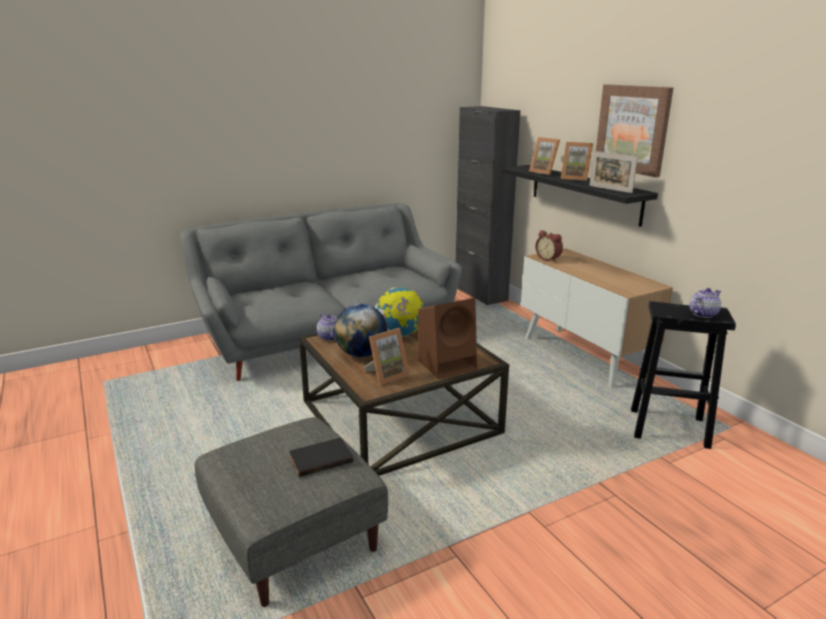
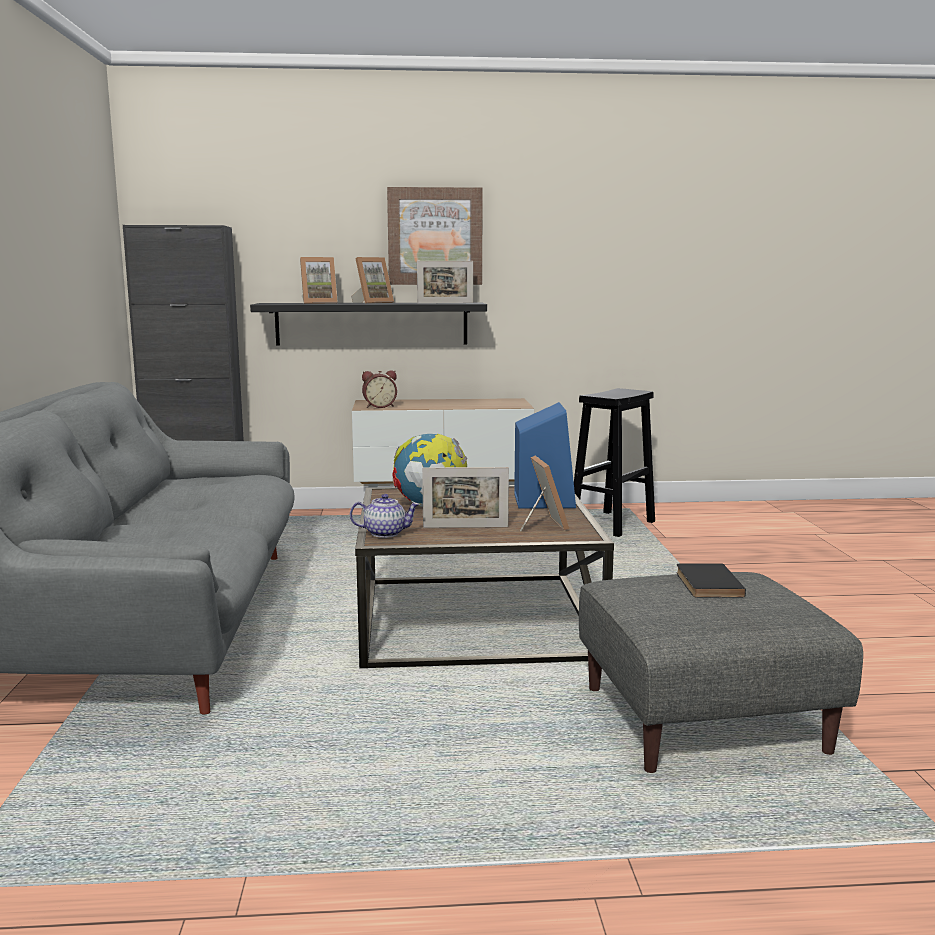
camera: 65 degrees left, 10 degrees down
(361, 354) = (465, 527): globe -> picture frame
(448, 364) = (543, 500): brown speaker -> blue speaker
(702, 314) = (625, 392): teapot -> none

